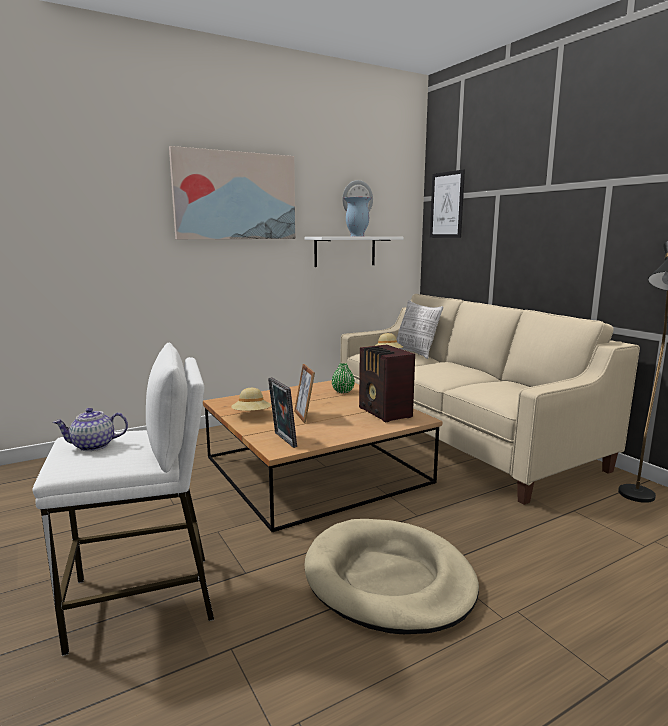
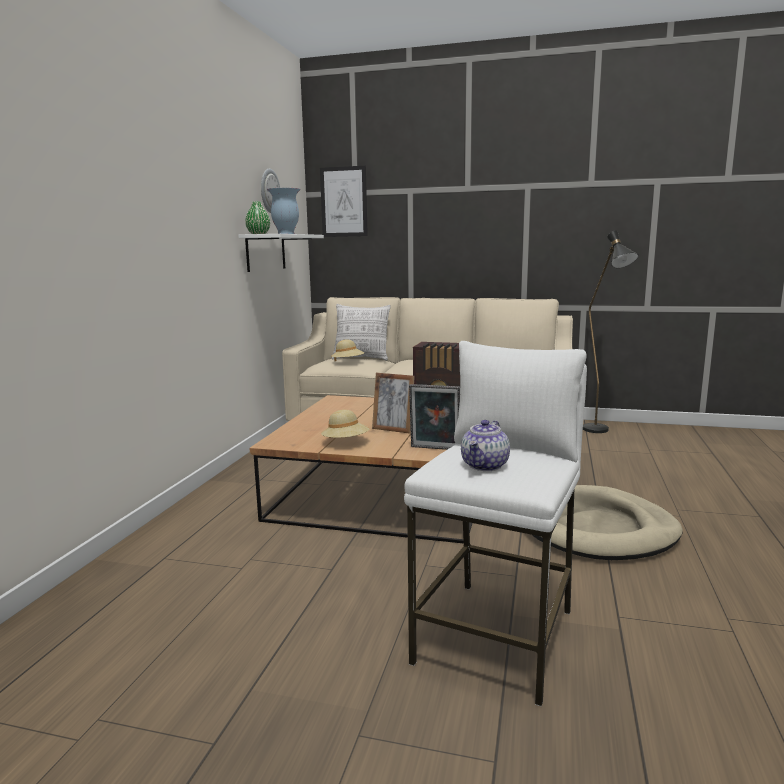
camera: 45 degrees left, 0 degrees up
(235, 196) = (183, 178): picture -> none
(343, 391) = (361, 404): green vase -> green vase (258, 234)

